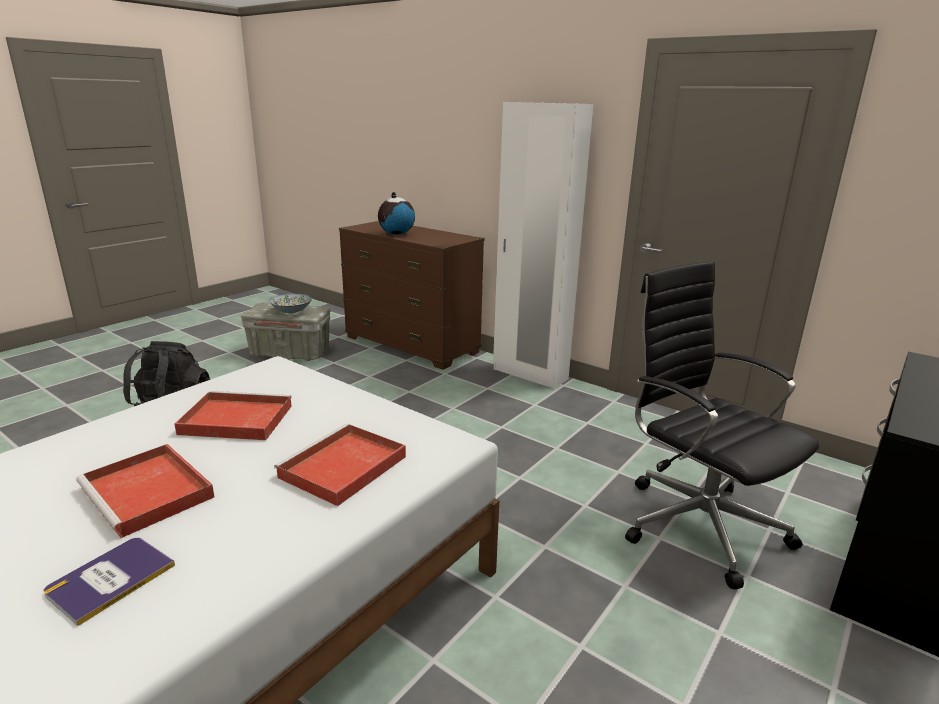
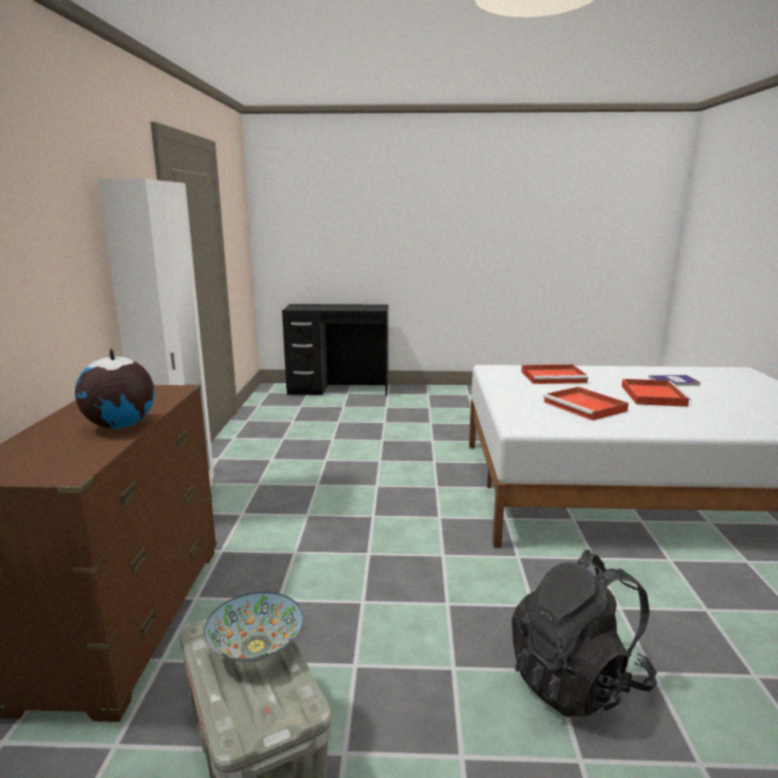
camera: 125 degrees left, 5 degrees down
(697, 523) = (359, 417): black office chair -> none

